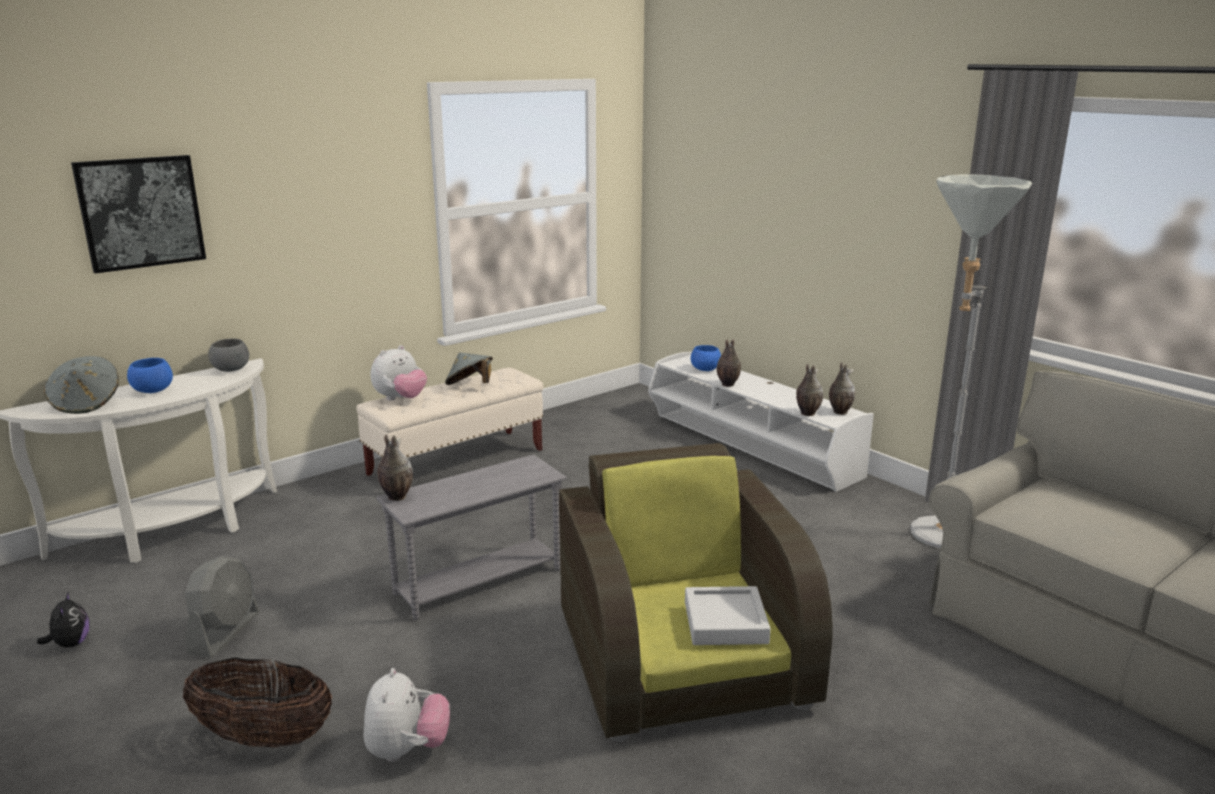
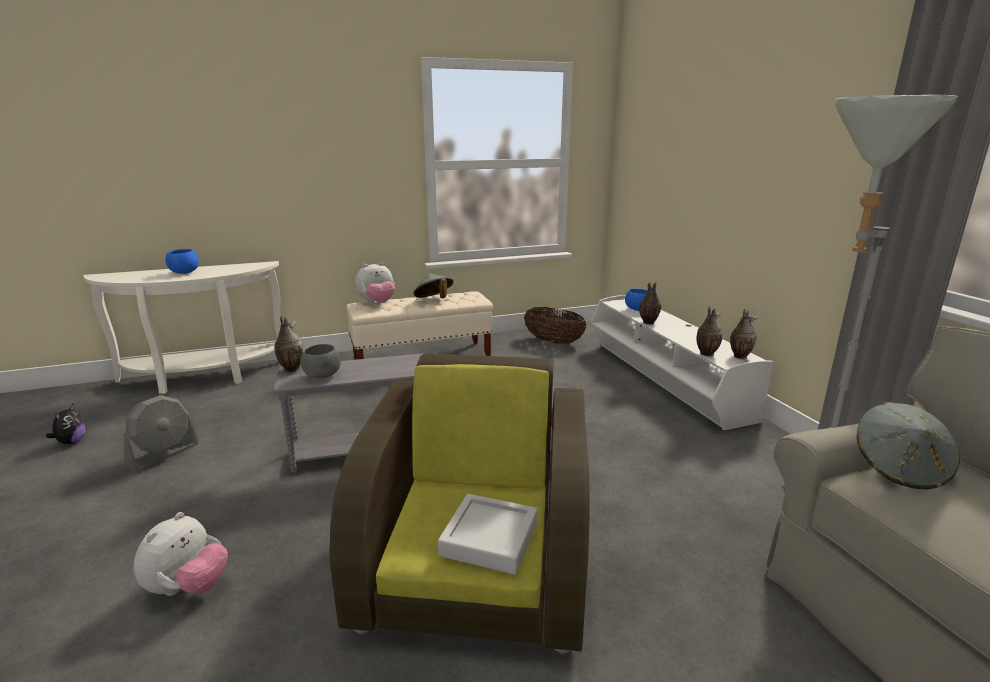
camera: 20 degrees right, 0 degrees up
(87, 404) = (136, 276): grey hat -> grey hat (899, 468)
(141, 212) = (188, 142): picture -> none
(230, 370) = (249, 265): grey bowl -> grey bowl (322, 376)
(263, 737) = (106, 545): basket -> basket (553, 342)

